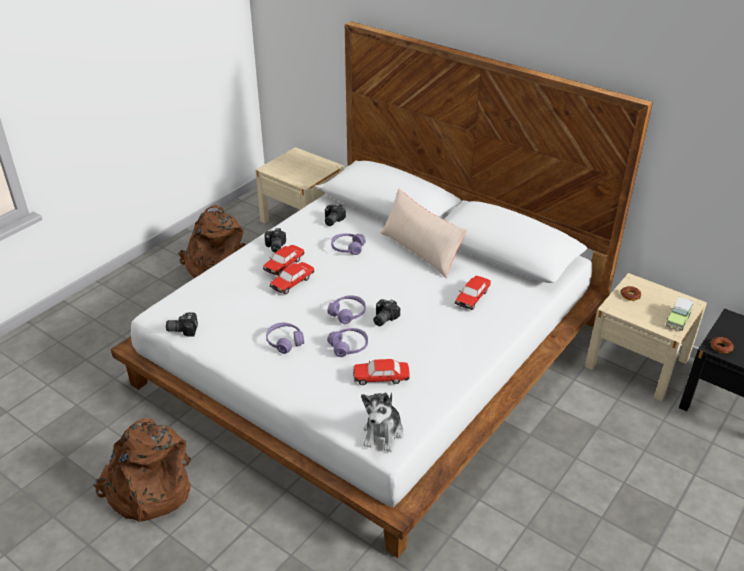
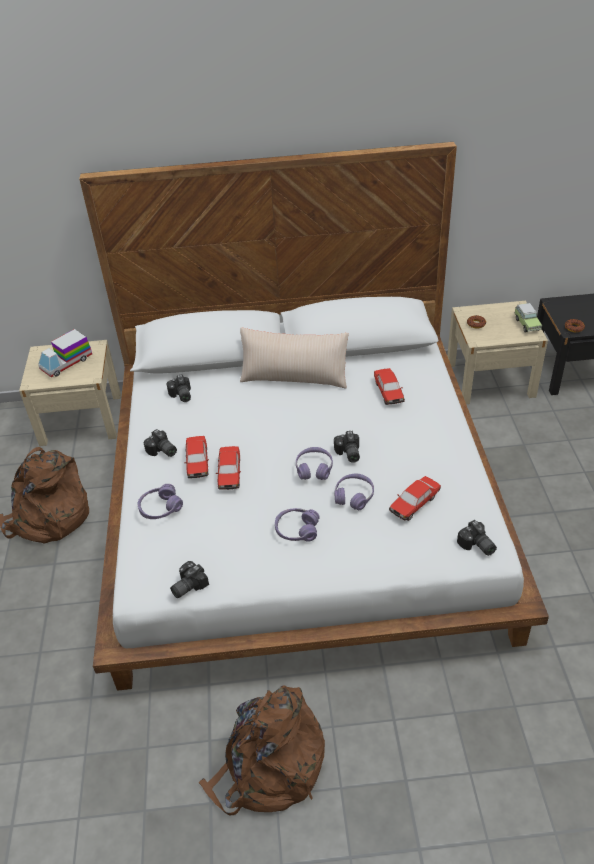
camera: 40 degrees left, 5 degrees up
(301, 167) = (66, 363): none -> toy truck
(347, 248) = (232, 412): purple headphones -> purple headphones (160, 508)
(383, 433) = (476, 546): plush toy -> camera

